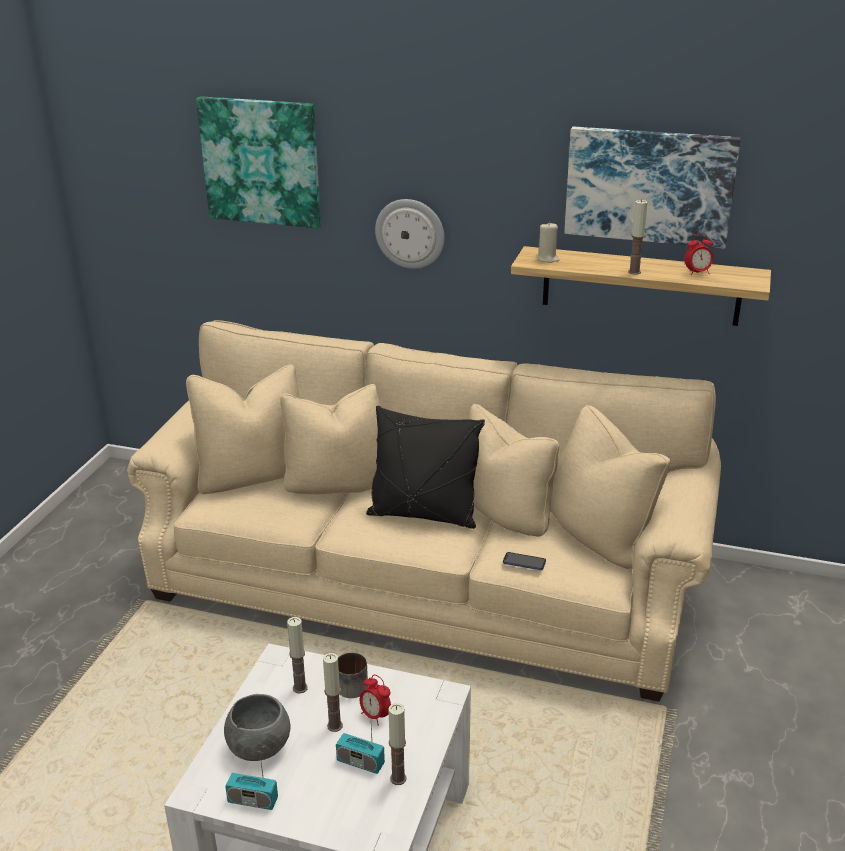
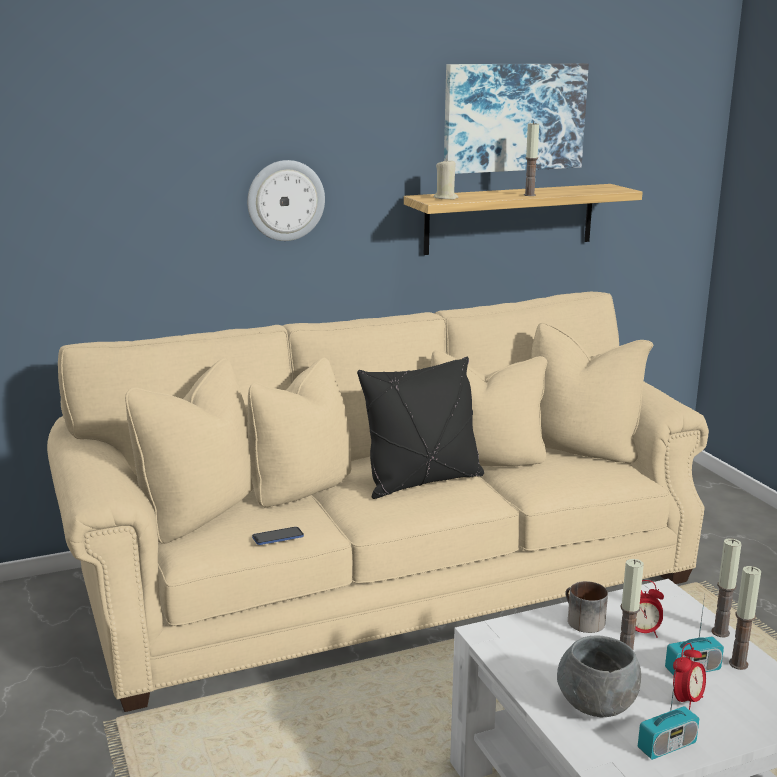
camera: 40 degrees left, 10 degrees down
(261, 161) = (101, 137): picture -> none
(300, 688) = (546, 645): candle -> candle (720, 632)
(524, 562) = (561, 483): phone -> phone (278, 537)
(697, 273) = (572, 190): alarm clock -> alarm clock (686, 701)

